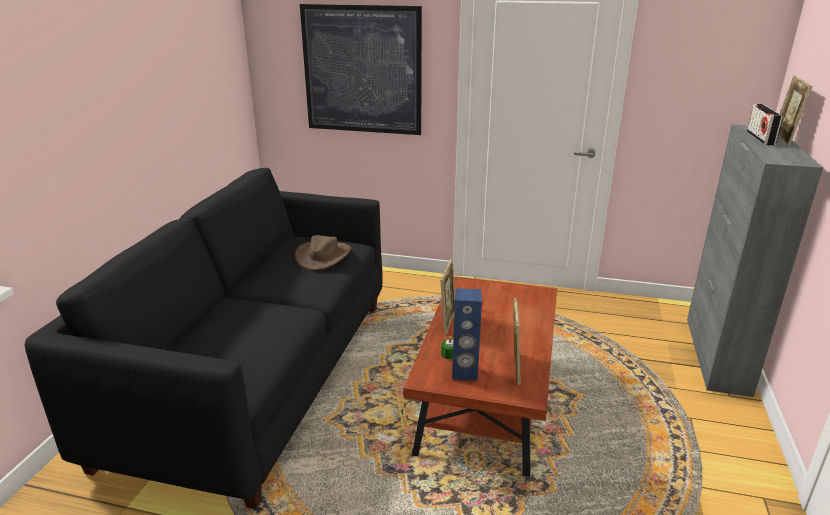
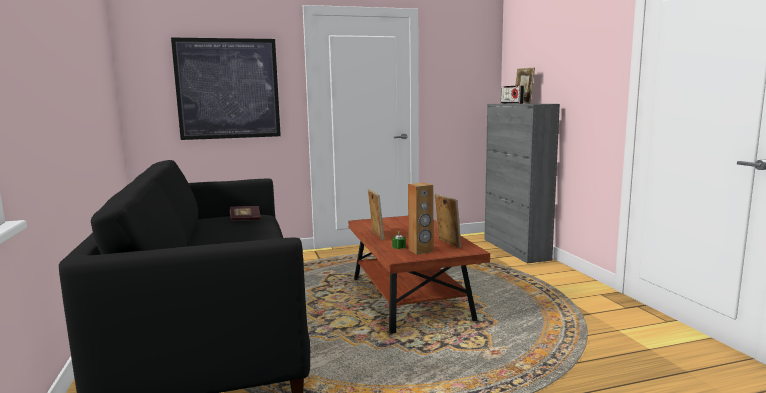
camera: 30 degrees left, 15 degrees down
(323, 256) = (245, 219): brown hat -> book
(465, 373) = (420, 251): blue speaker -> brown speaker

